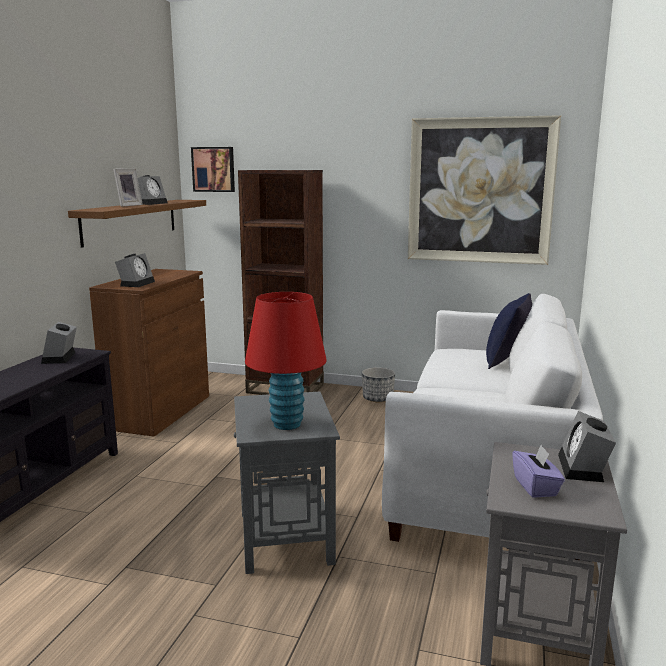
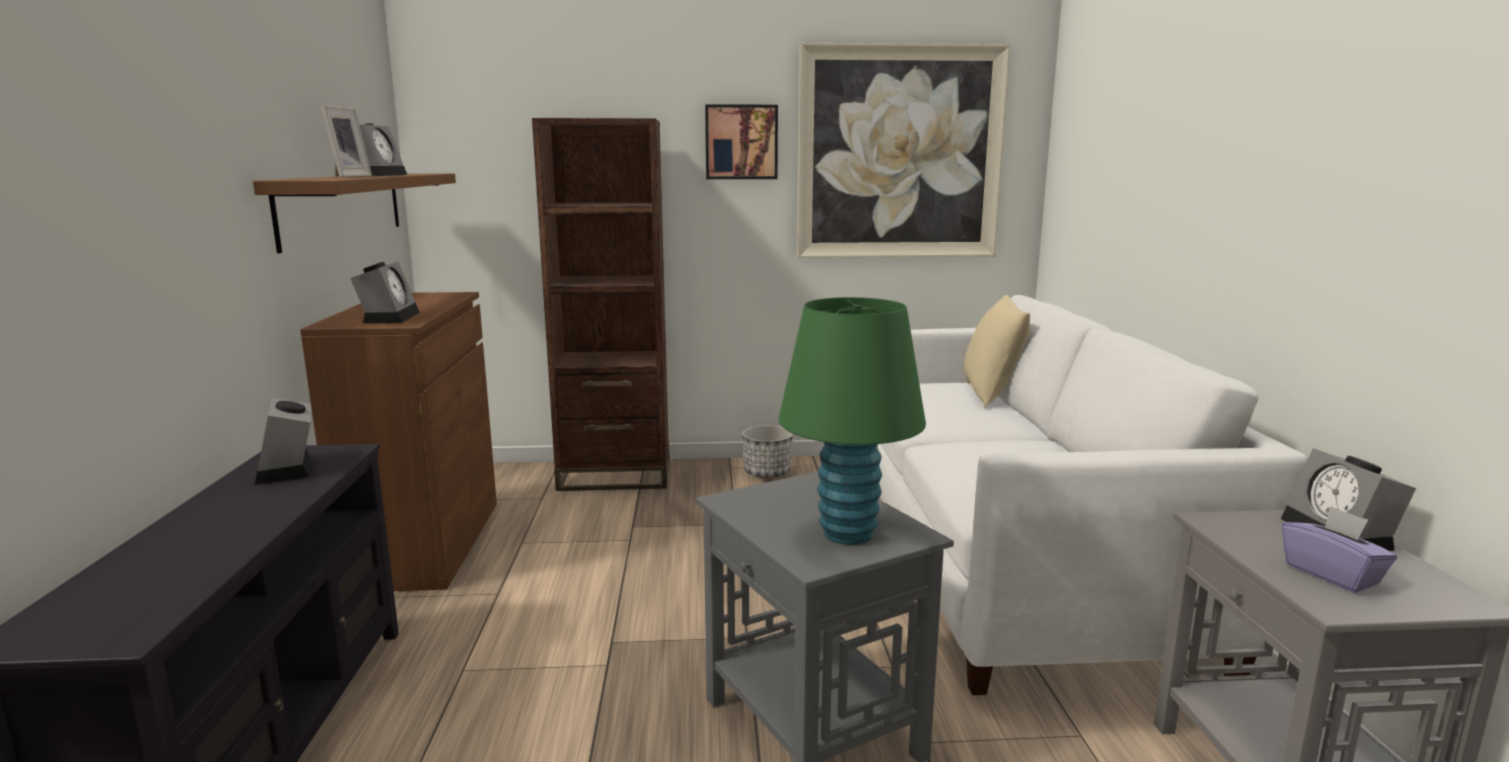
camera: 20 degrees left, 0 degrees up
(214, 169) = (464, 121): picture -> picture (741, 142)
(287, 424) = (848, 534): red table lamp -> green table lamp
(507, 361) = (992, 395): blue pillow -> beige pillow

